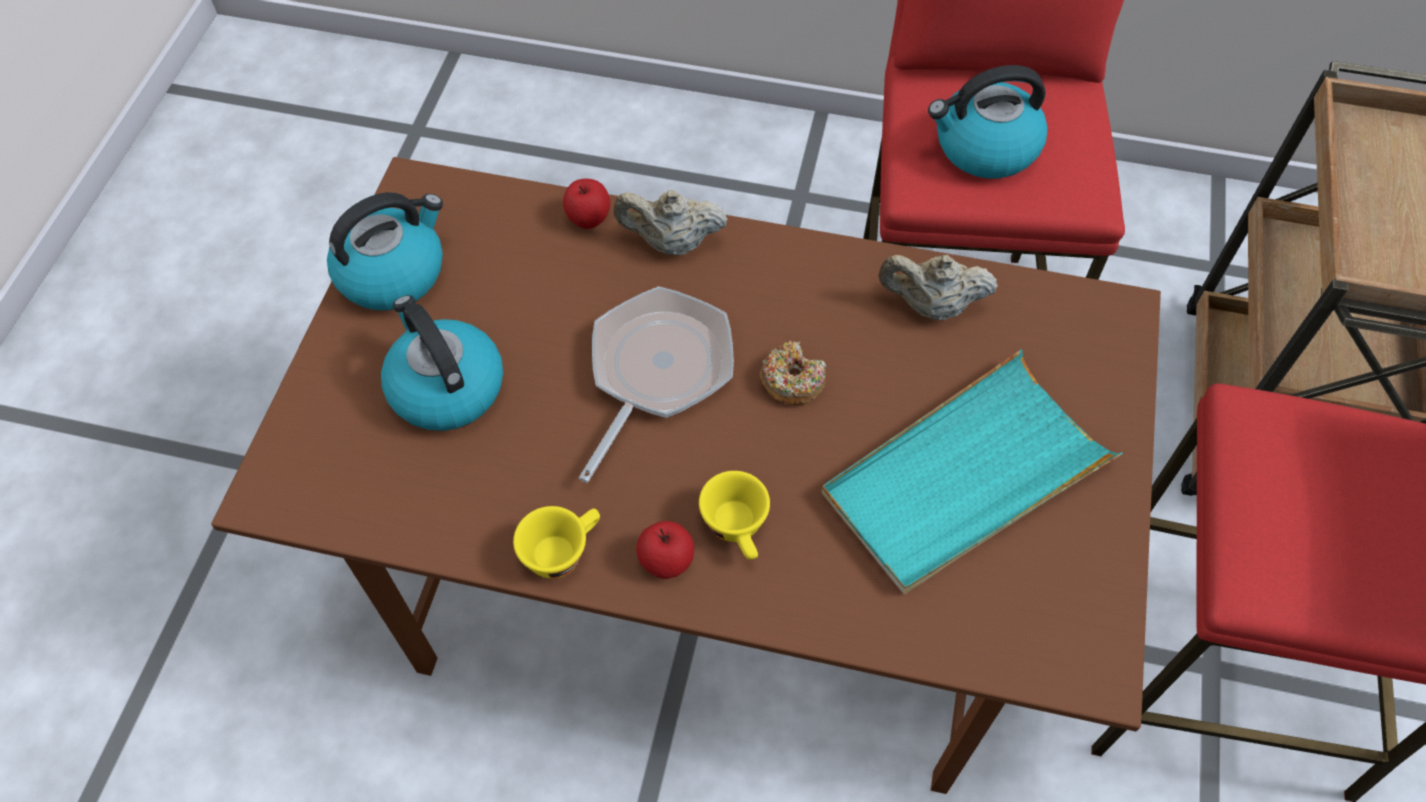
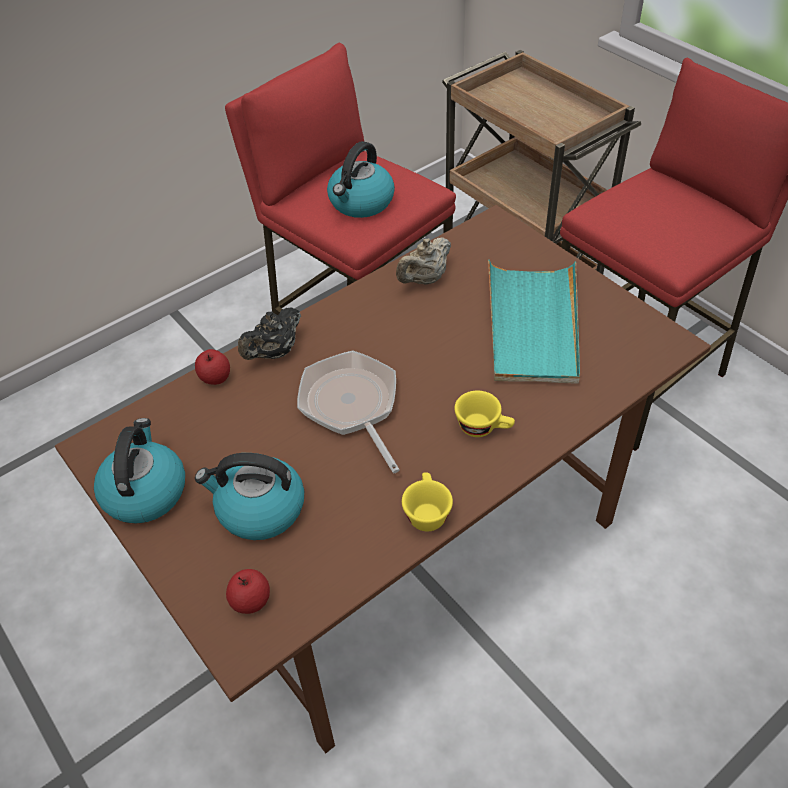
camera: 50 degrees left, 10 degrees down
(666, 560) = (474, 468): apple -> apple (251, 601)
(671, 243) = (274, 352): beige teapot -> black teapot
(792, 380) = (414, 354): donut -> none

